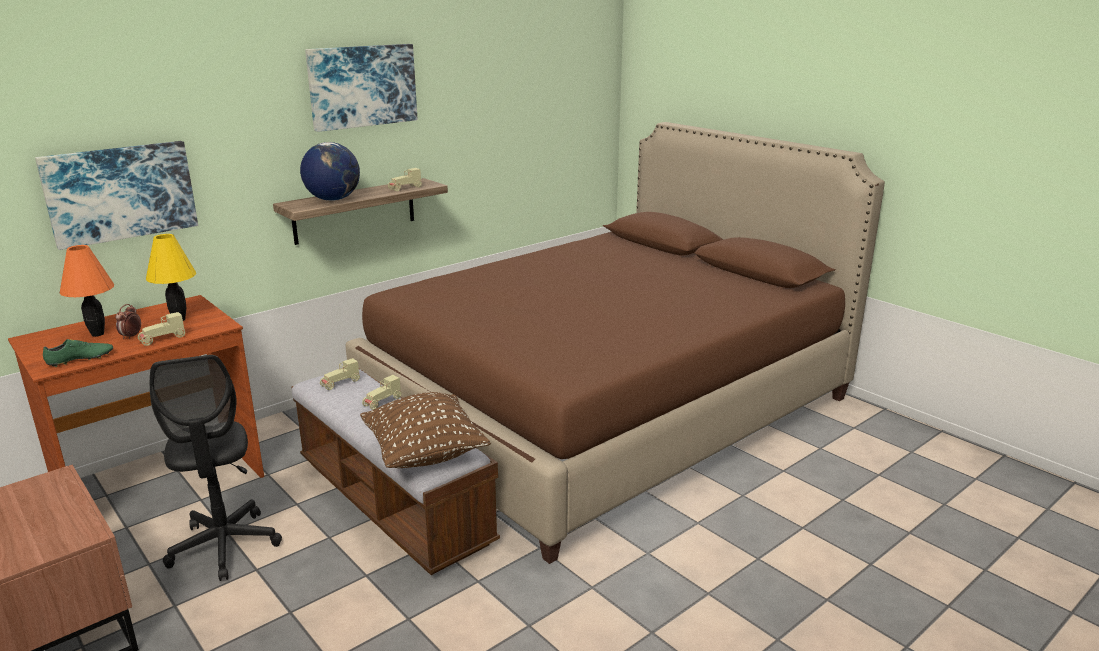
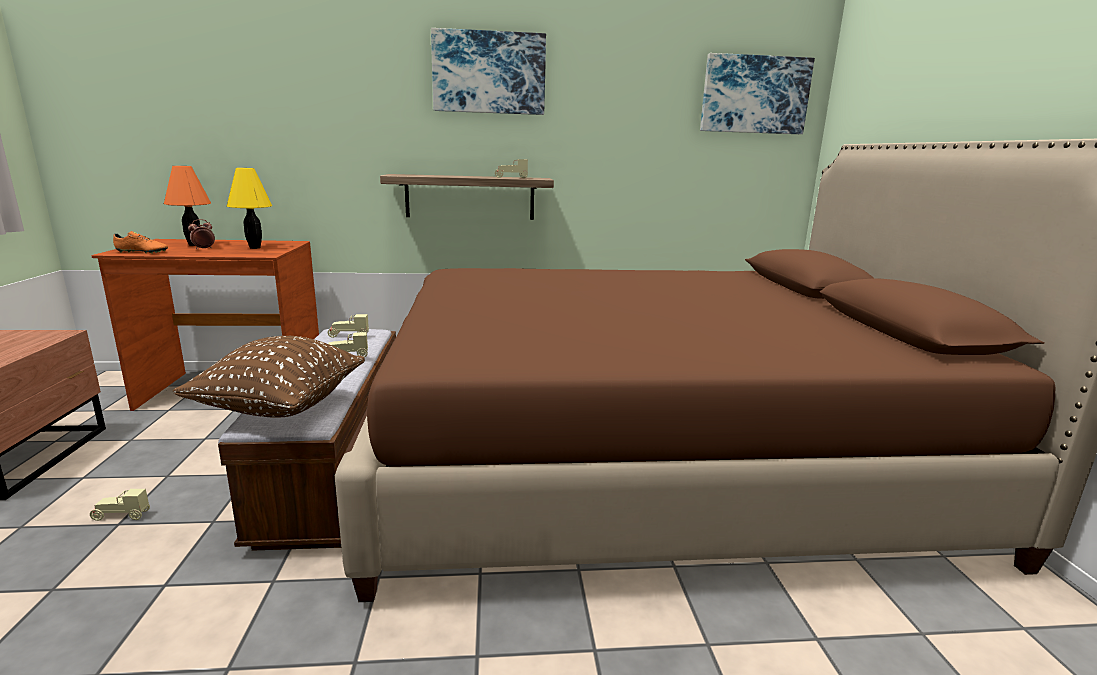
camera: 35 degrees right, 5 degrees down
(80, 360) = (142, 252): green shoe -> orange shoe
(120, 192) = (255, 139): picture -> picture (754, 95)
(162, 339) = (212, 253): beige toy car -> beige toy car (121, 516)
(224, 546) = (185, 448): black office chair -> none
(333, 199) = (434, 175): globe -> none

